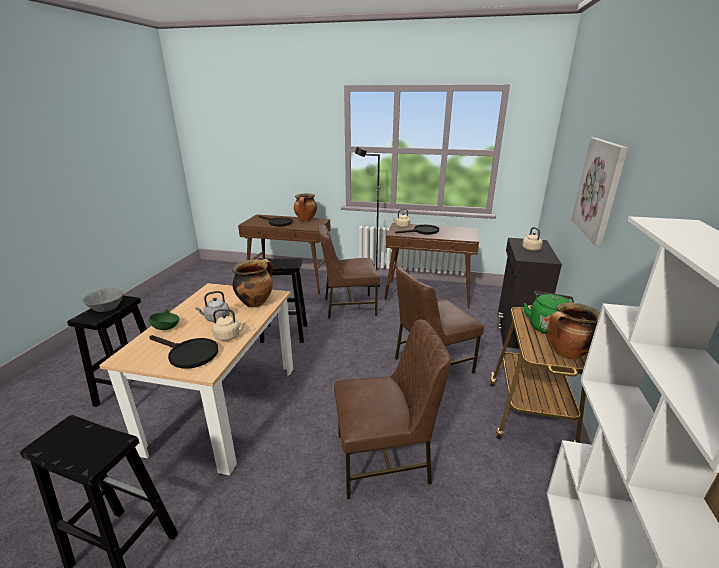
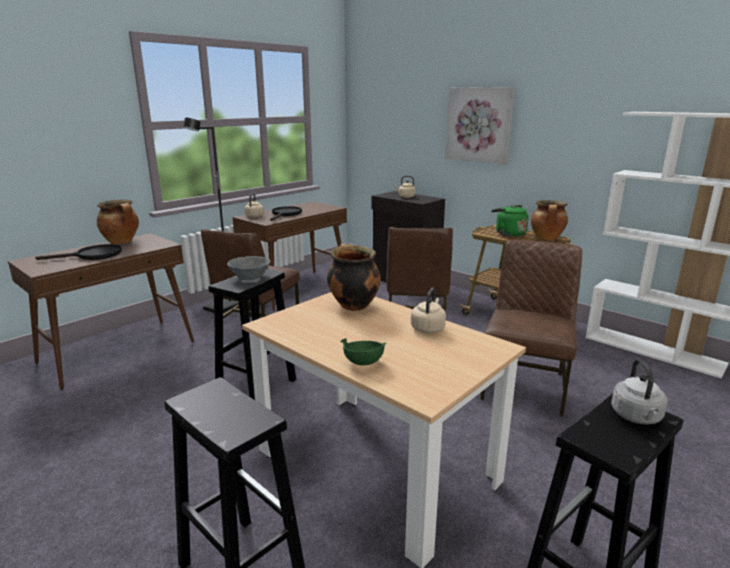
camera: 60 degrees left, 5 degrees down
(107, 308) = (223, 408): grey bowl -> grey bowl (250, 277)
(188, 354) = (453, 353): black frying pan -> none
(216, 318) = (372, 330): grey kettle -> grey kettle (637, 417)

